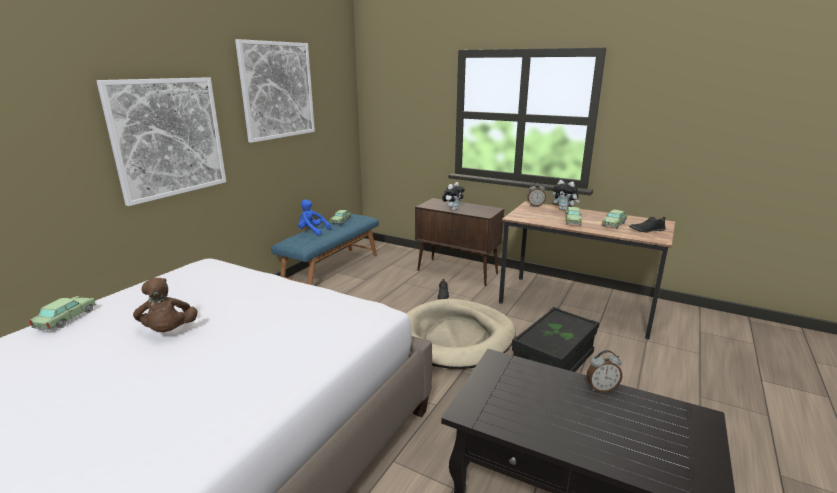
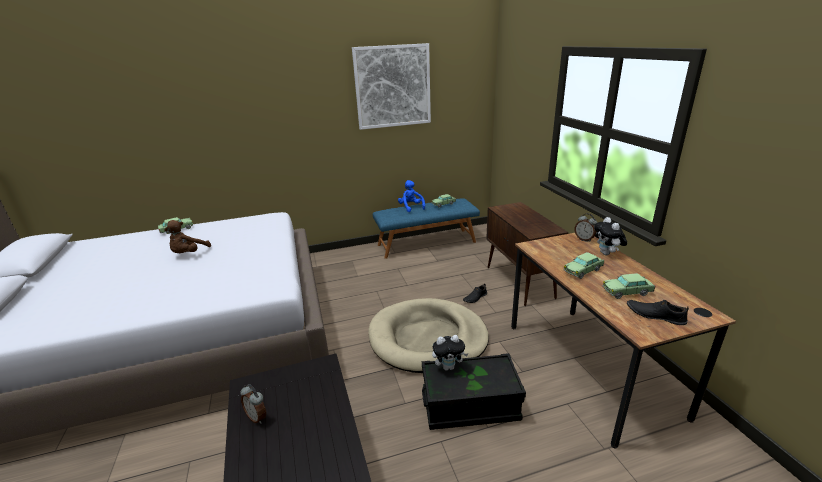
camera: 45 degrees right, 5 degrees up
(168, 138) = (289, 123): picture -> none
(453, 209) = (514, 219): plush toy -> plush toy (449, 367)
(601, 388) = (341, 436): alarm clock -> alarm clock (257, 417)

